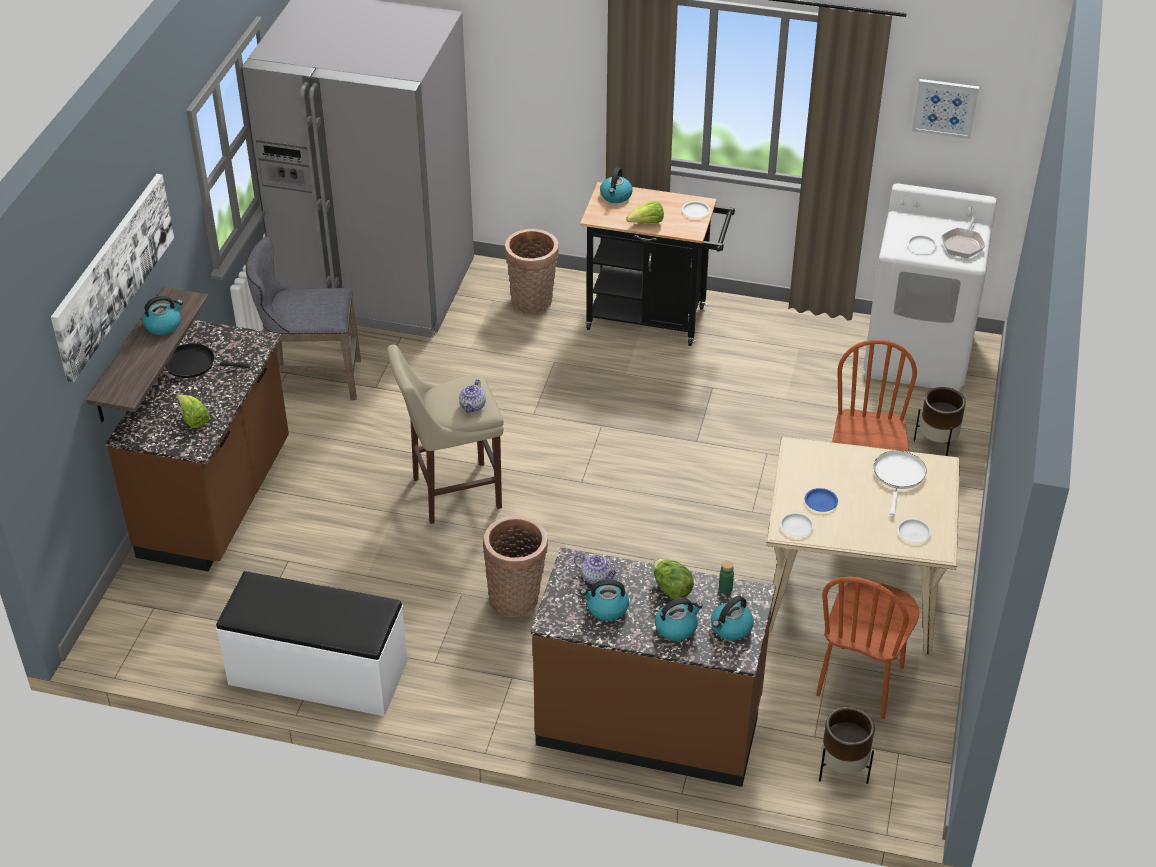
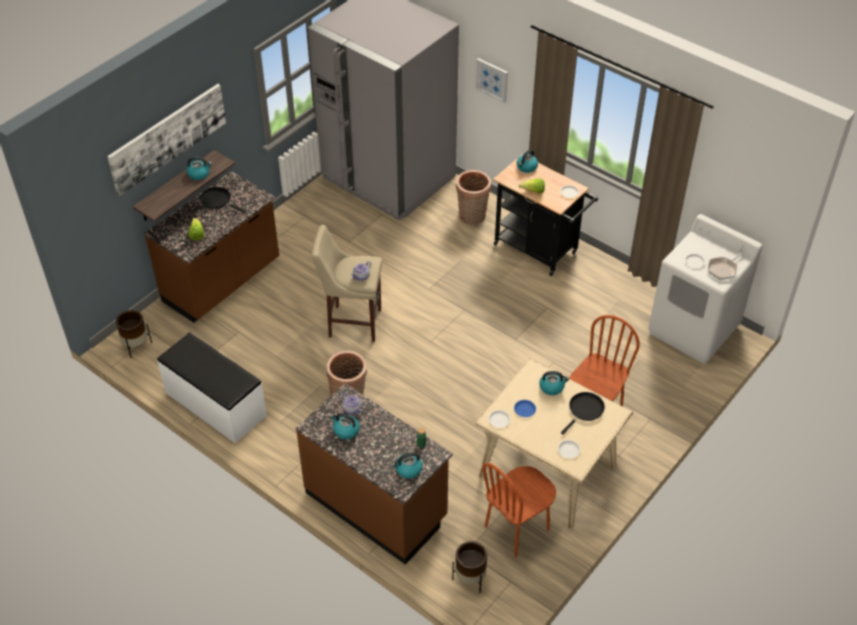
camera: 25 degrees right, 5 degrees up
(311, 380) = (315, 225): grey stool -> none
(671, 589) = (390, 432): lettuce -> none
(676, 627) = (377, 457): kettle -> kettle (552, 387)
(898, 476) = (584, 410): white frying pan -> black frying pan
(936, 444) = (665, 394): brown planter -> brown planter (136, 346)
(945, 108) = (737, 175): picture -> picture (492, 80)

